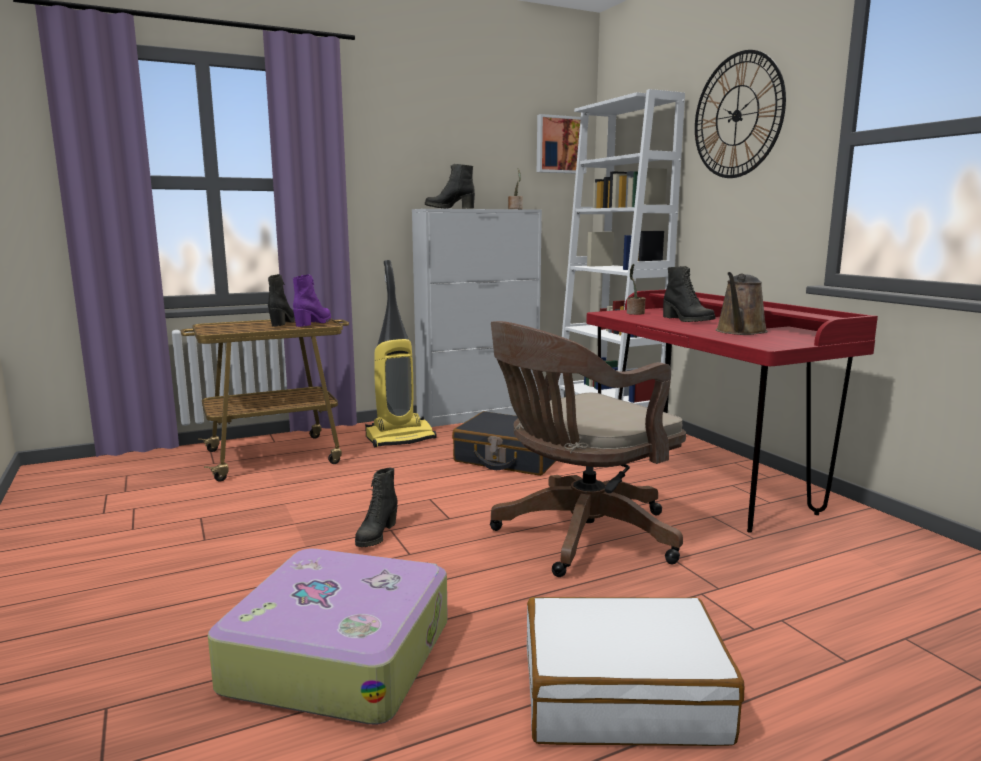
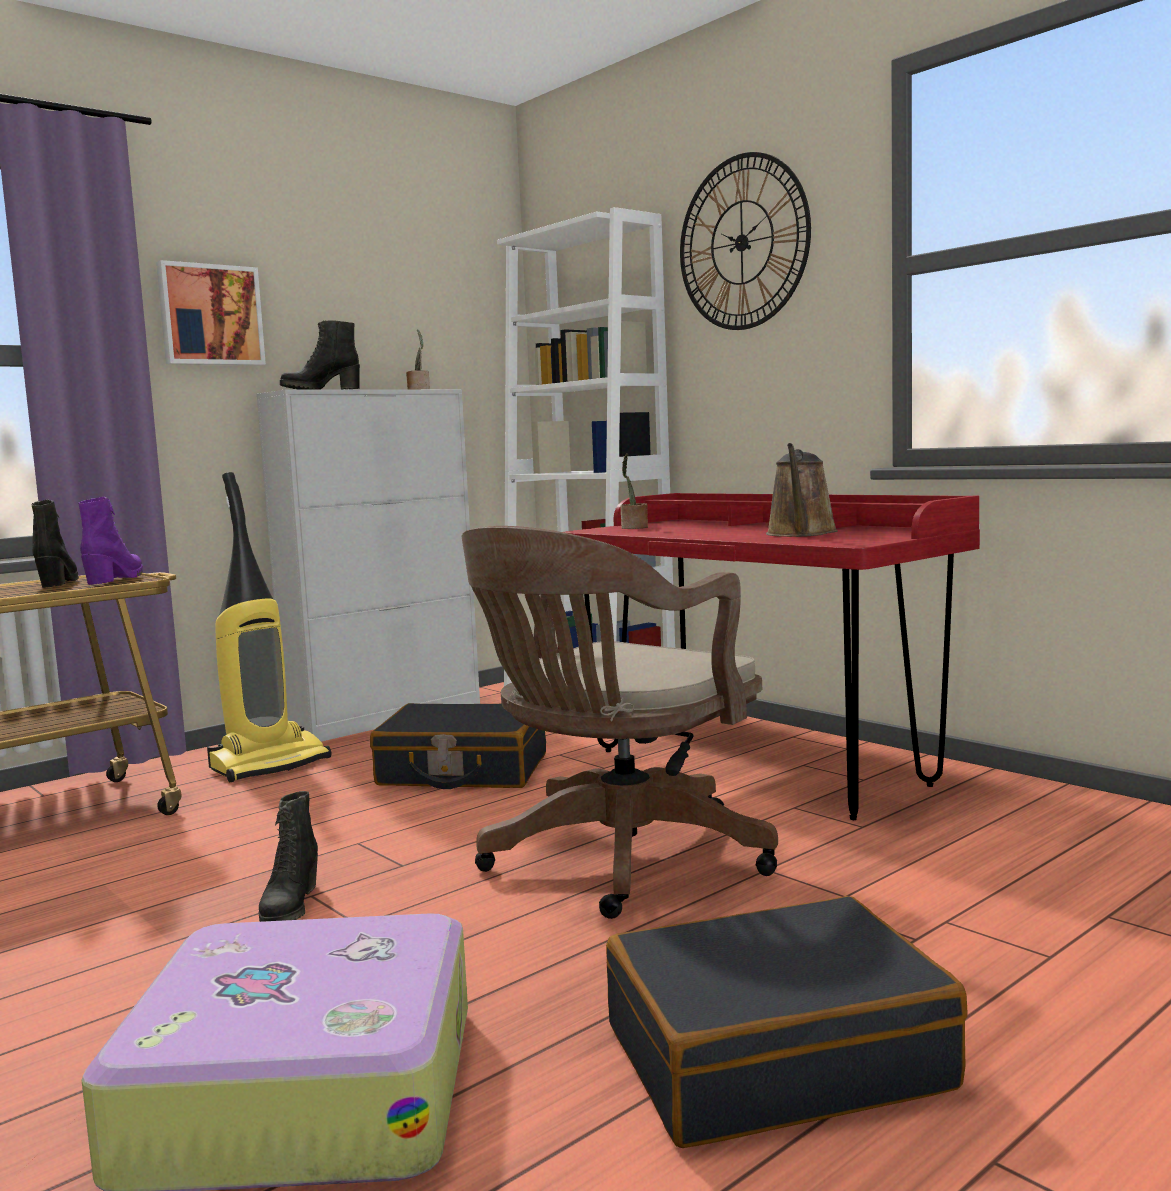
camera: 15 degrees left, 5 degrees down
(560, 145) = (475, 295): picture -> picture (210, 315)
(622, 694) = (775, 1056): white suitcase -> black suitcase
(687, 320) = (715, 529): black boot -> none

